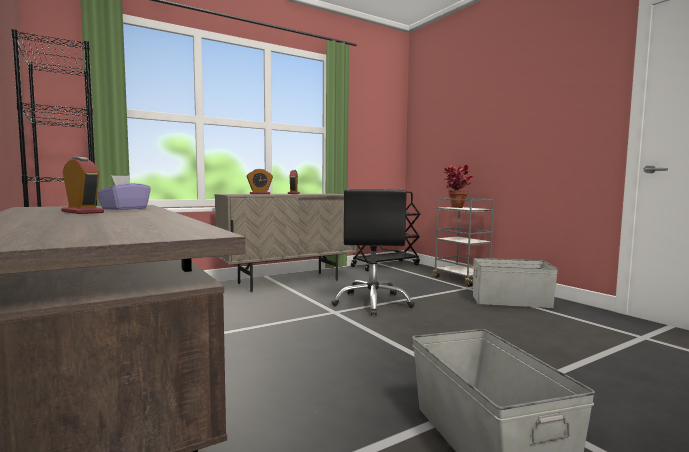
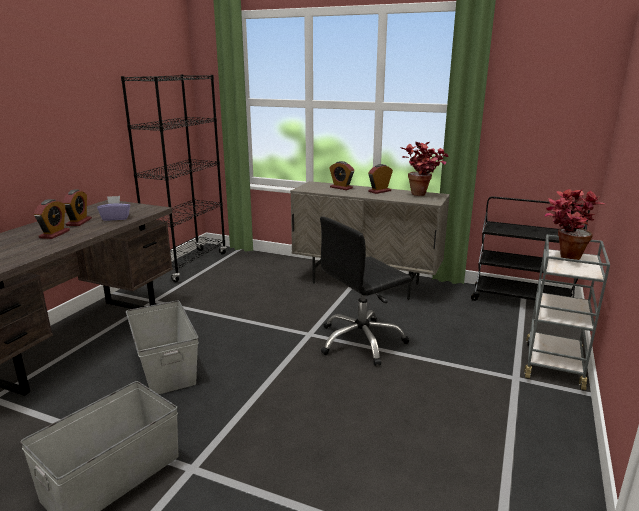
camera: 55 degrees right, 15 degrees up
(103, 216) = (54, 234): none -> alarm clock
(327, 193) = (422, 195): none -> potted plant
(511, 301) = (506, 424): grey storage box -> grey storage box (165, 367)

